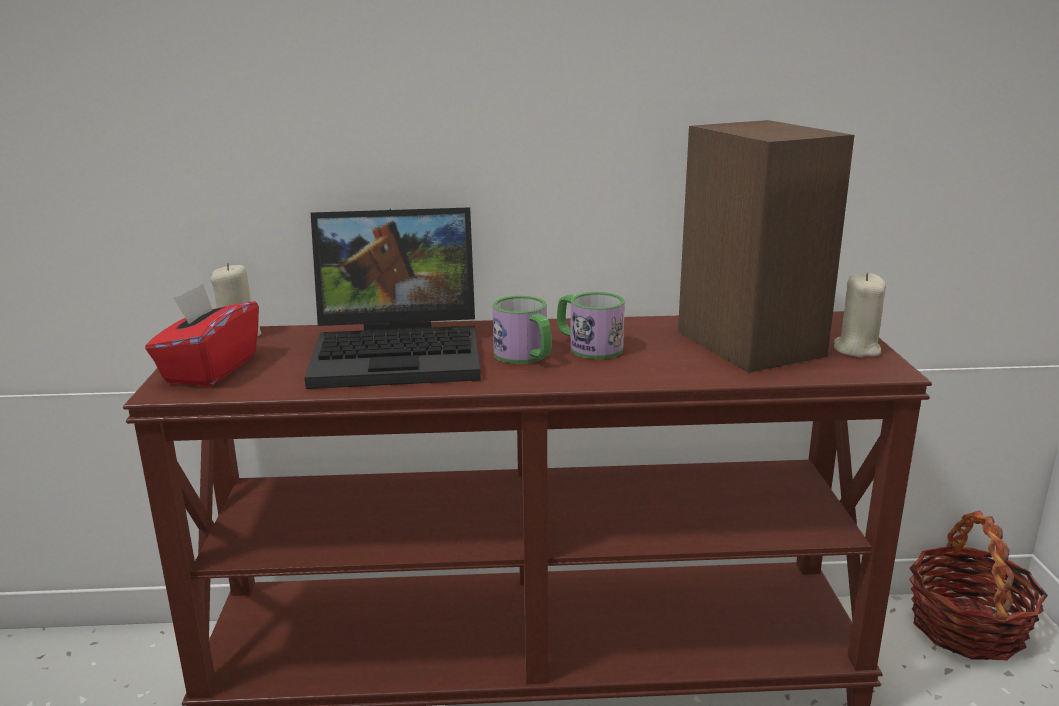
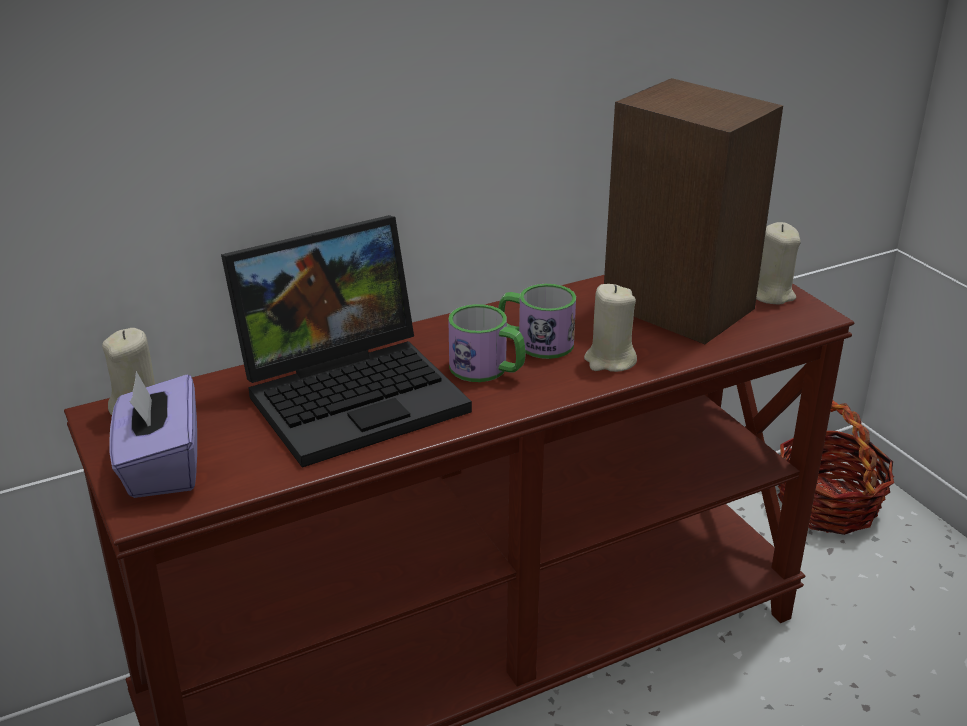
camera: 25 degrees left, 10 degrees up
(210, 369) = (161, 466): red tissue box -> purple tissue box
(642, 368) = (609, 360): none -> beige candle

